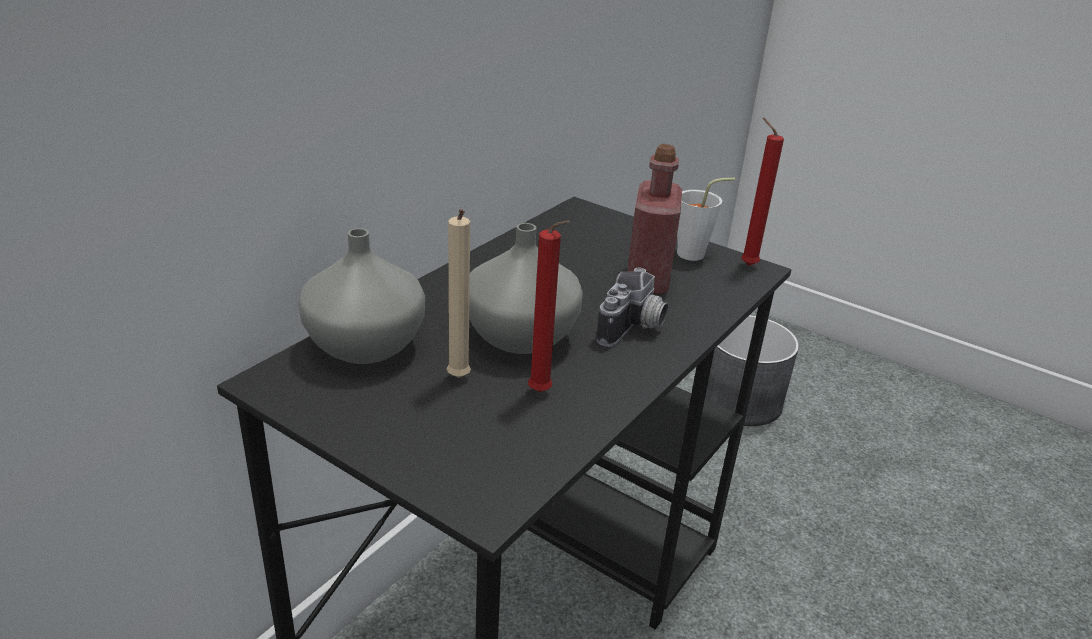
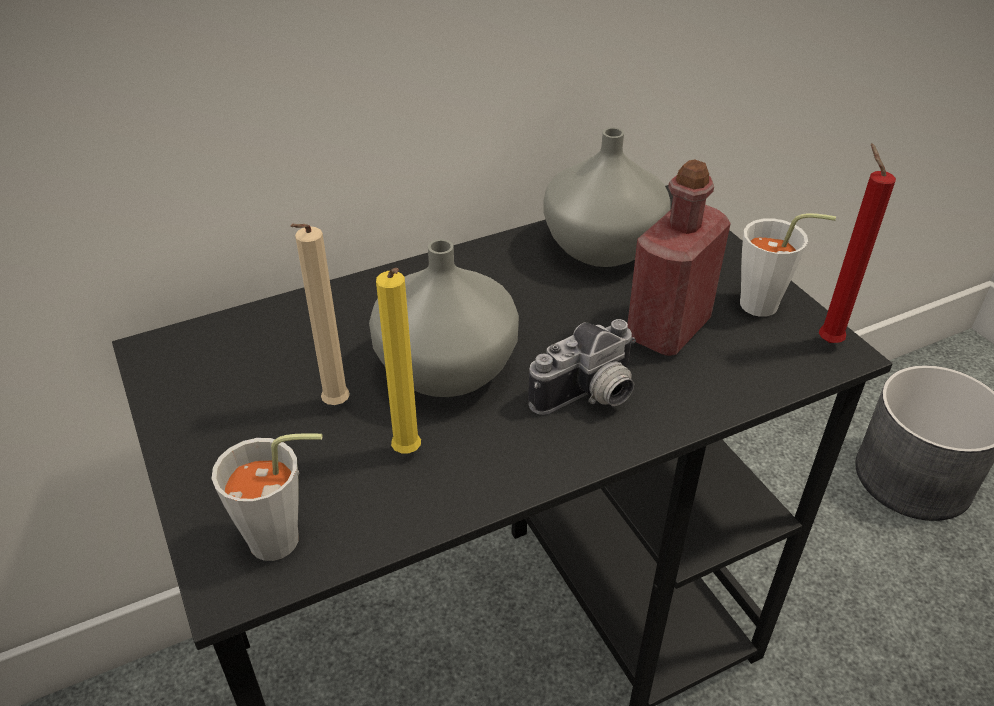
camera: 30 degrees right, 10 degrees up
(364, 347) = (274, 335): grey vase -> grey vase (600, 248)
(503, 470) = (286, 540): none -> grey cup
(542, 394) = (408, 455): red candle -> yellow candle

